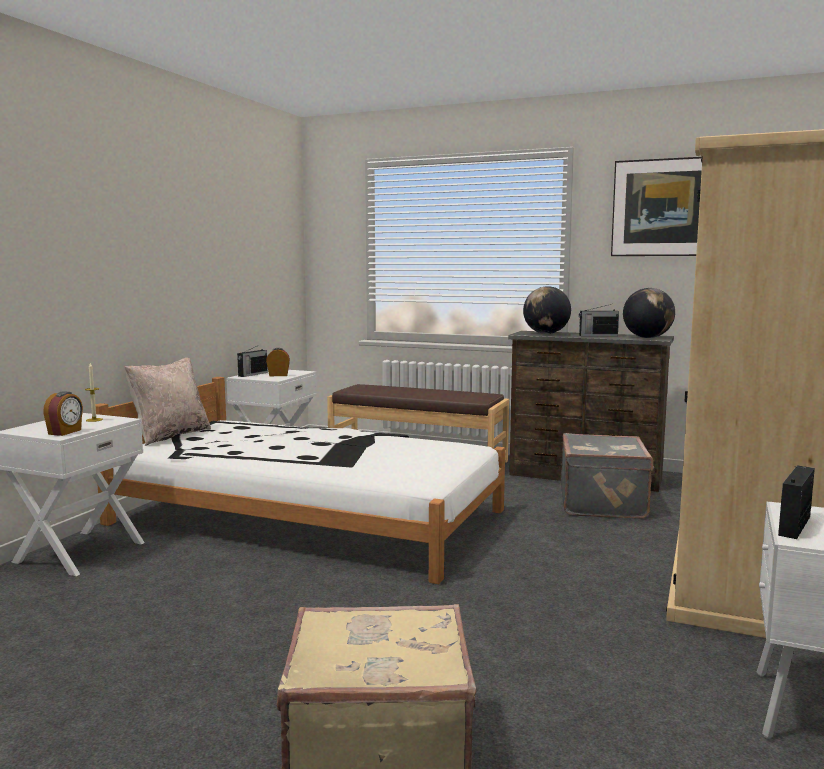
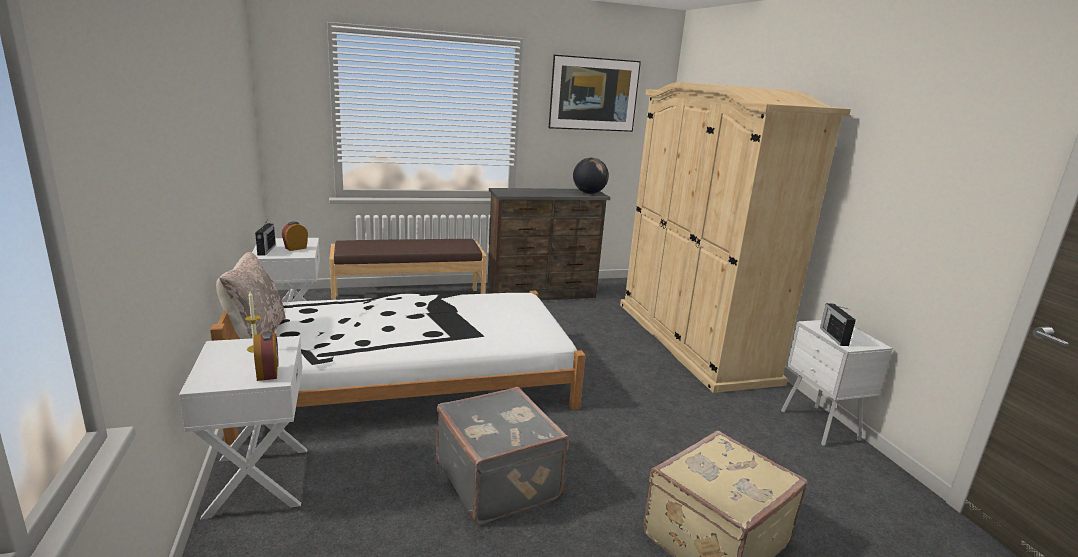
camera: 40 degrees left, 10 degrees up
(546, 333) = (517, 192): globe -> none
(597, 335) = (555, 192): radio -> none
(604, 503) = (580, 314): grey suitcase -> grey suitcase (499, 480)

